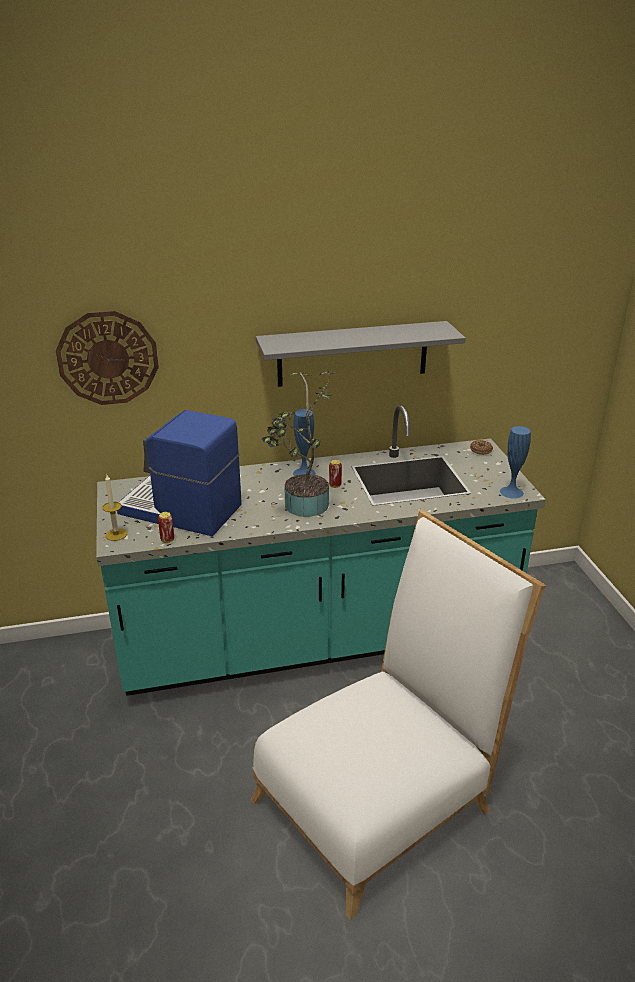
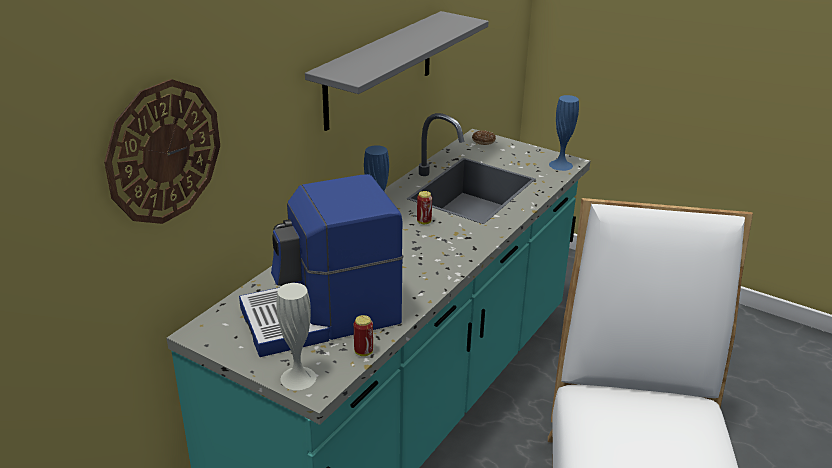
camera: 45 degrees left, 0 degrees up
(116, 534) = (298, 378): candle -> white vase
(302, 507) = (431, 254): potted plant -> none

